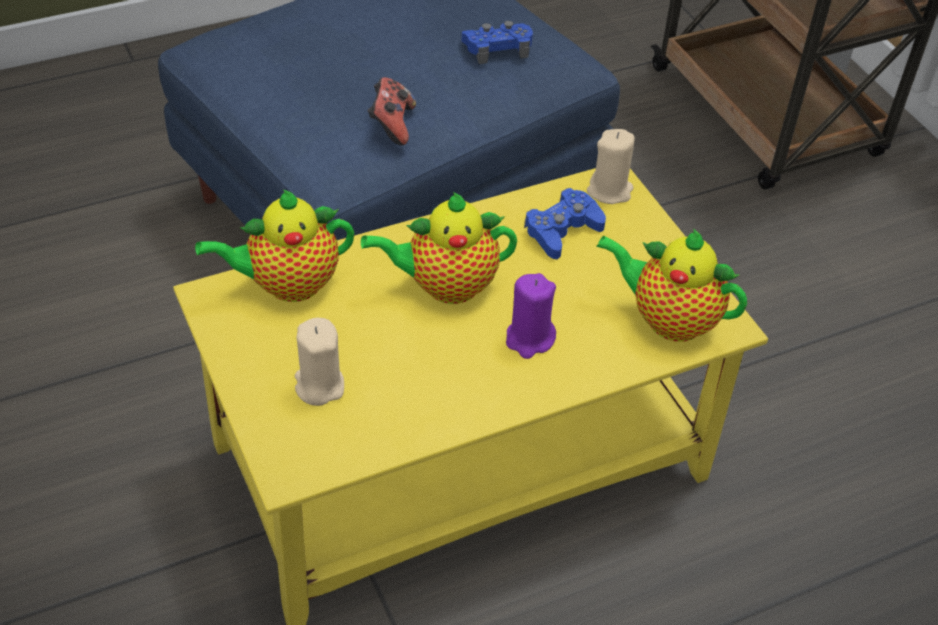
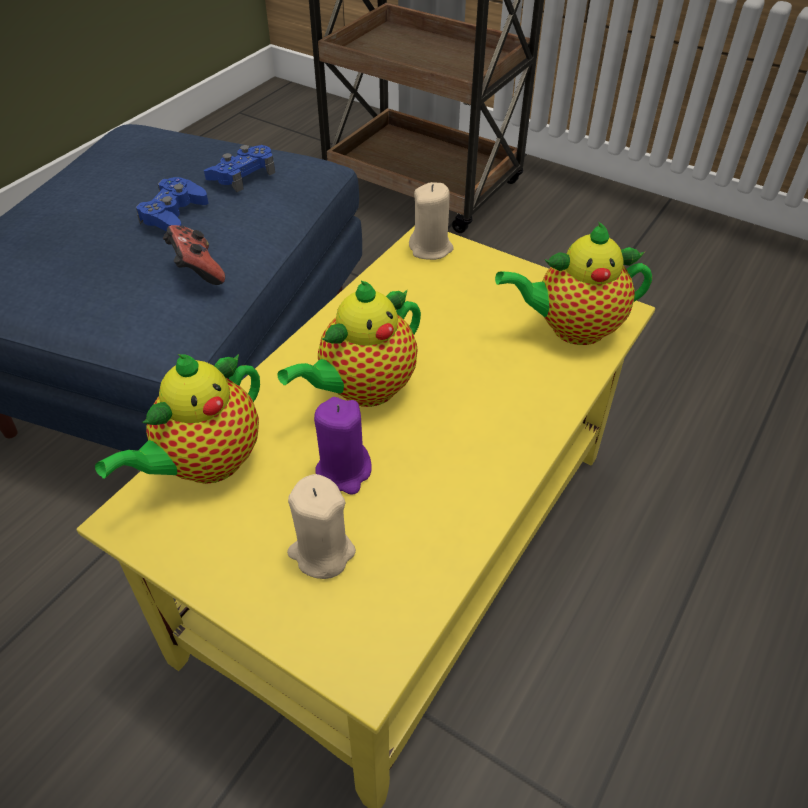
camera: 30 degrees left, 0 degrees up
(529, 339) = (478, 401): purple candle -> purple candle (344, 471)
(562, 230) = (422, 296): blue game controller -> blue game controller (174, 215)

